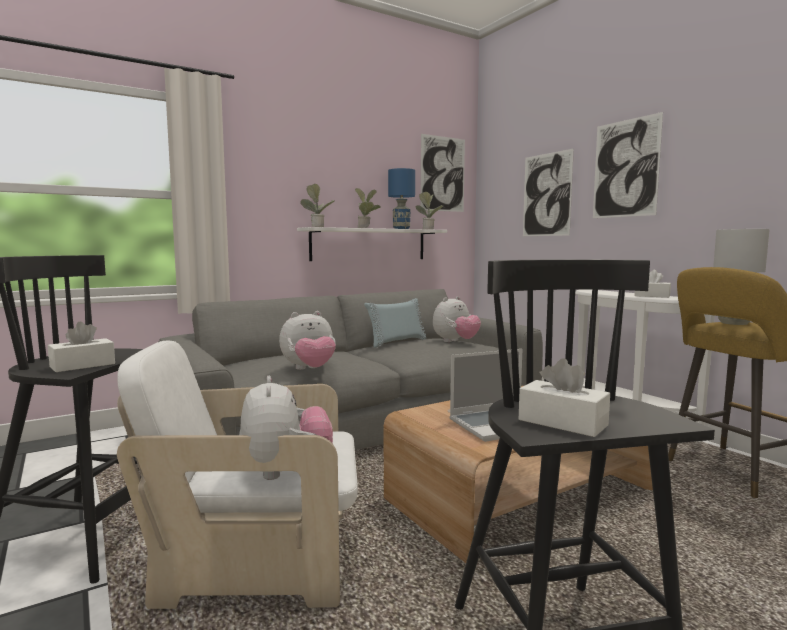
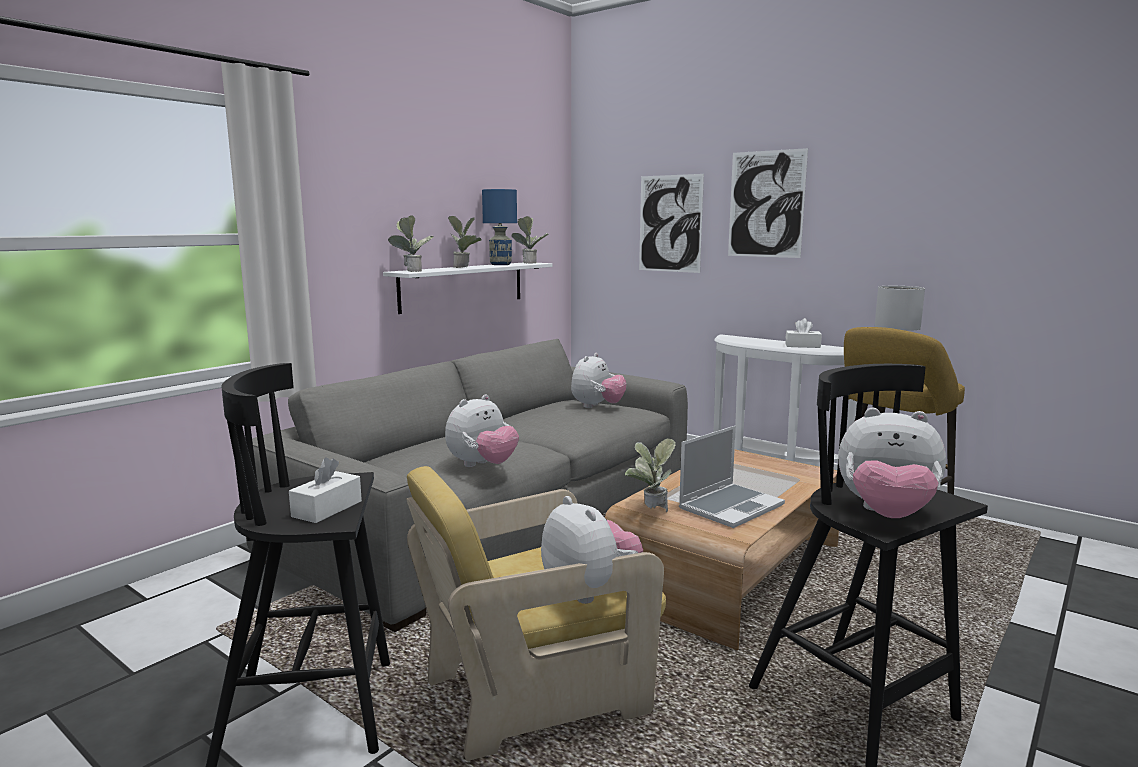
camera: 20 degrees left, 5 degrees up
(258, 565) = (536, 694): white armchair -> yellow armchair
(396, 342) = (528, 413): blue pillow -> none
(422, 419) = (650, 511): none -> potted plant
(443, 174) = (538, 190): picture -> none
(562, 422) = (886, 515): white tissue box -> plush toy

